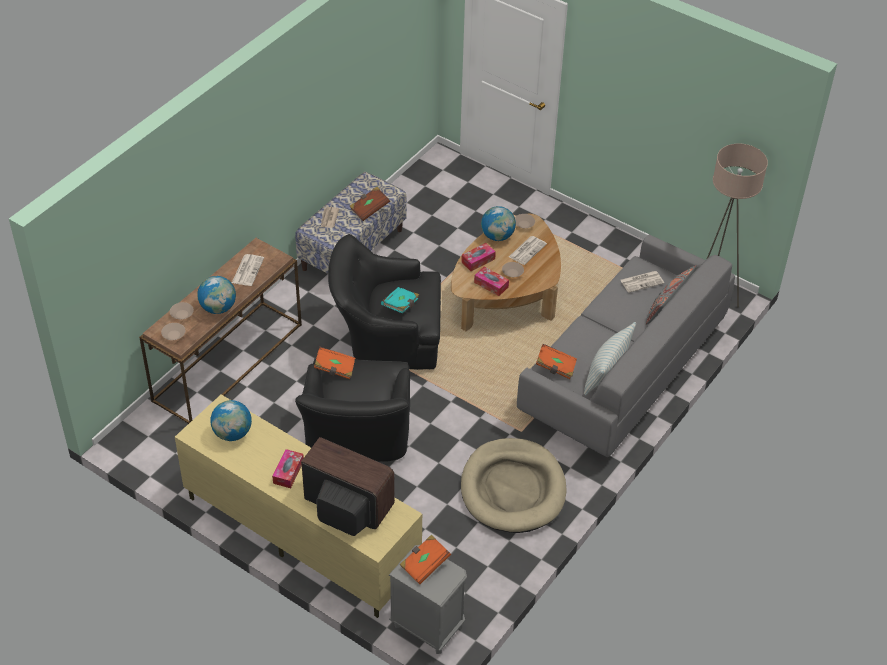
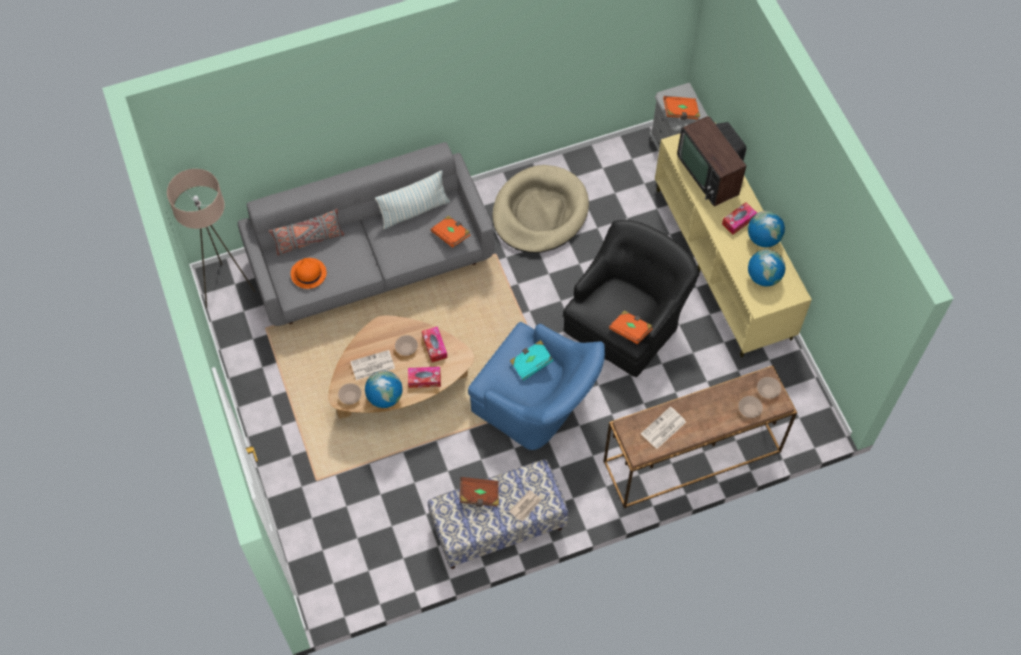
camera: 145 degrees left, 15 degrees up
(218, 308) = (713, 399): globe -> globe (763, 238)
(386, 337) = (537, 404): black armchair -> blue armchair
(642, 281) = (308, 273): newspaper -> orange hat

